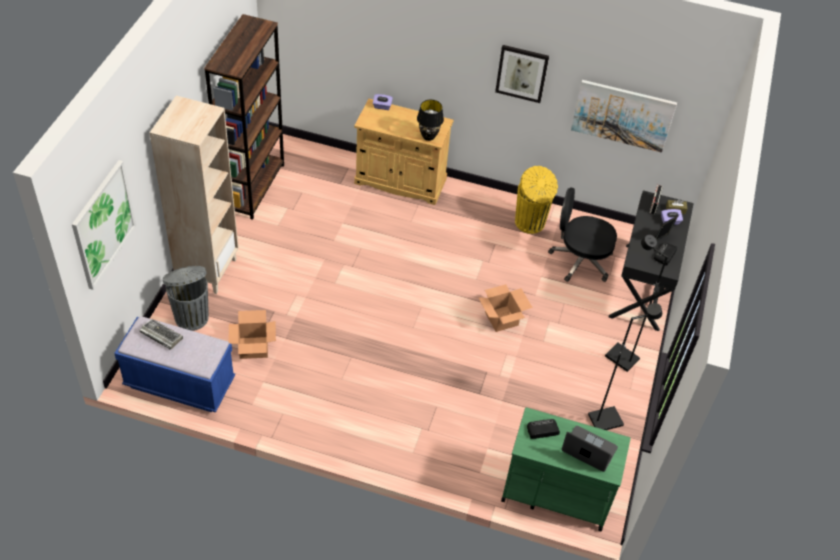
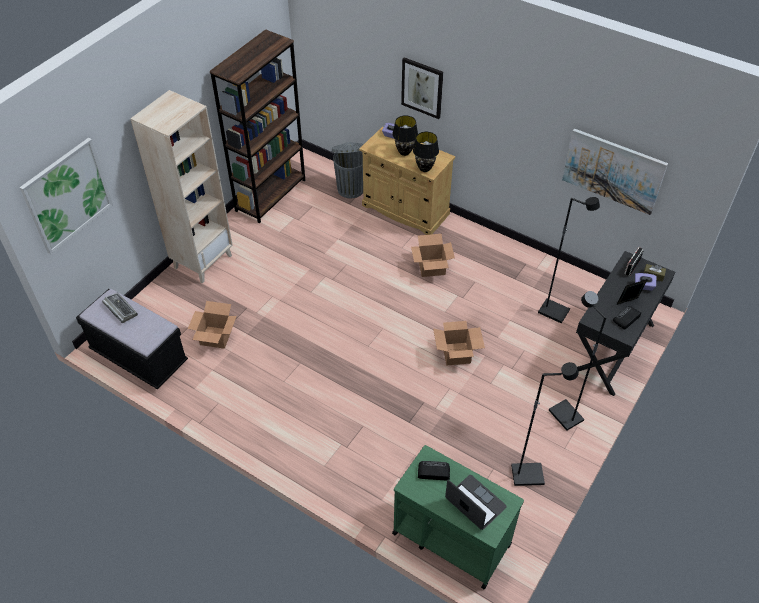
camera: 20 degrees right, 0 degrees up
(179, 383) = (139, 357): blue bench -> black bench
(191, 317) = (173, 299): grey trash can -> grey trash can (350, 188)
(402, 122) = (405, 152): none -> black table lamp
(448, 236) = (432, 267): none -> cardboard box
(522, 73) = (517, 115): picture -> picture (422, 87)
(530, 223) = (516, 268): yellow trash can -> none
(579, 260) = (554, 311): black office chair -> black floor lamp

